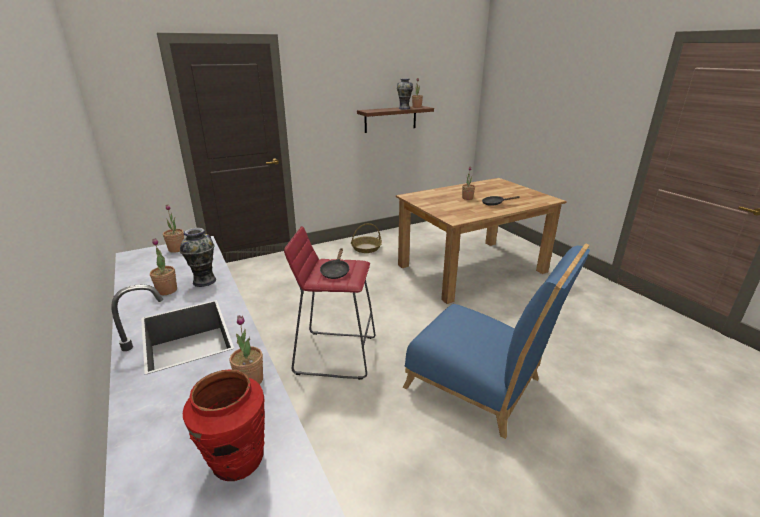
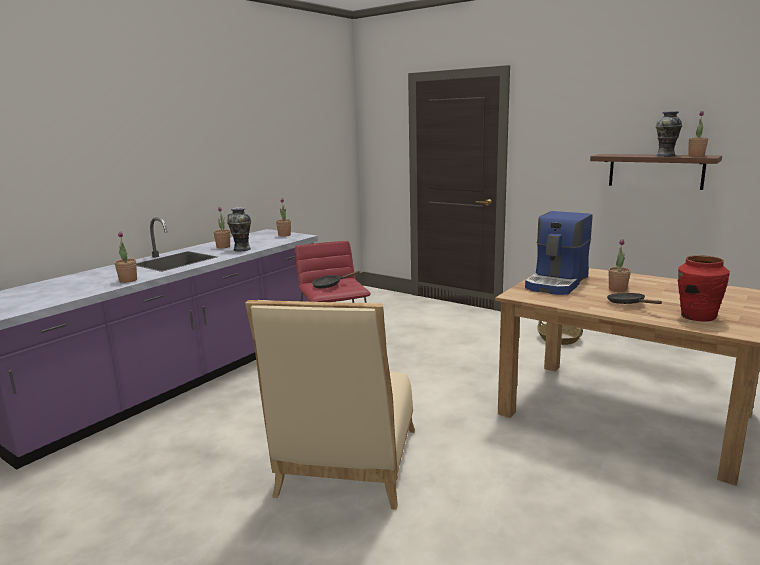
camera: 65 degrees right, 10 degrees down
(237, 460) = (60, 292): red vase -> red vase (697, 317)
(441, 205) = (557, 283): none -> coffee machine
(480, 387) = (346, 467): blue chair -> beige chair

